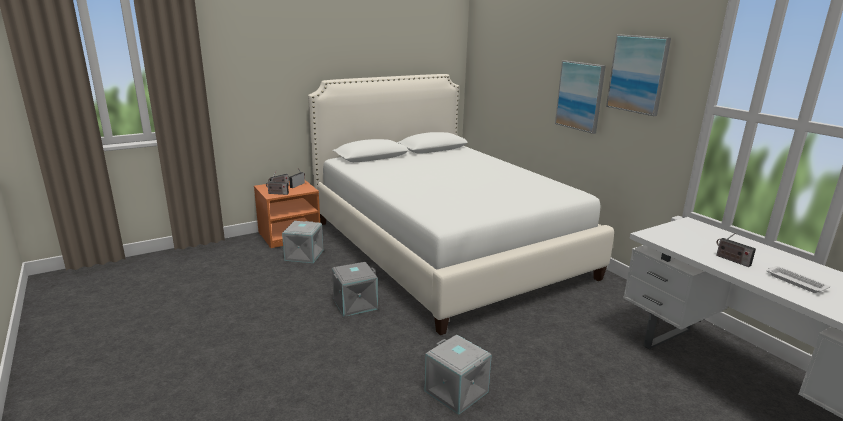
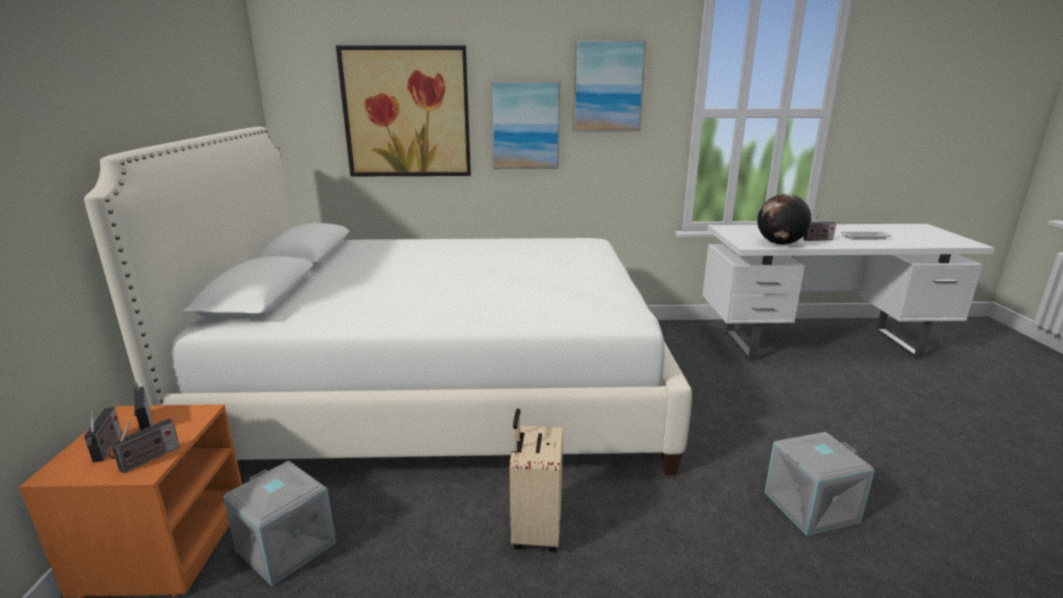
camera: 60 degrees left, 0 degrees up
(355, 303) = (535, 531): grey storage box -> beige suitcase
(520, 75) = (406, 113): none -> picture
(680, 245) = (779, 243): none -> globe

